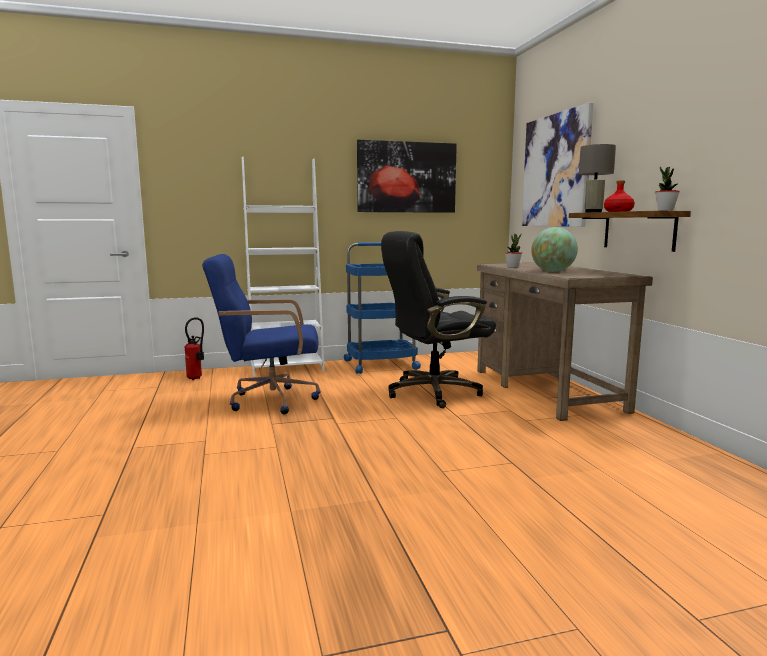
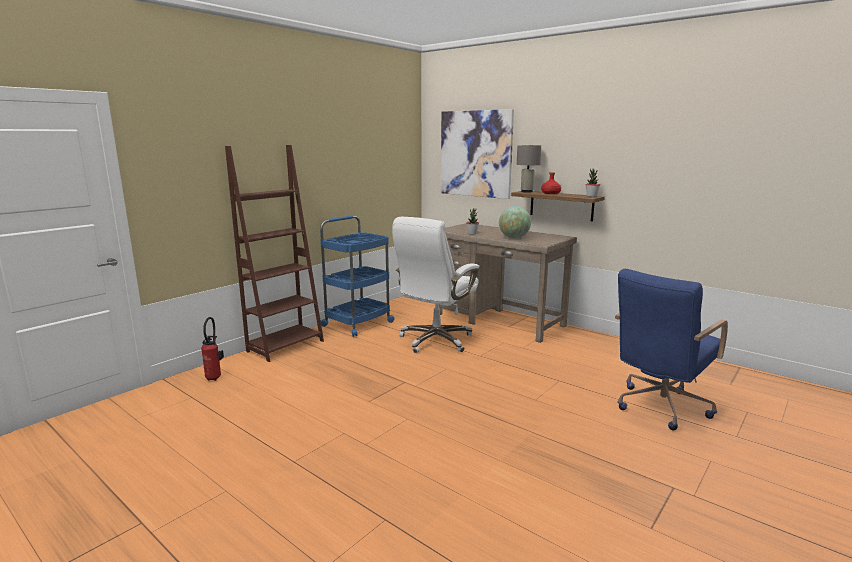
camera: 35 degrees left, 5 degrees up
(267, 401) = (328, 382): blue office chair -> blue office chair (659, 409)
(287, 369) = (285, 346): white bookcase -> brown bookcase
(406, 177) = (356, 156): picture -> none
(435, 392) = (437, 339): black office chair -> white office chair

